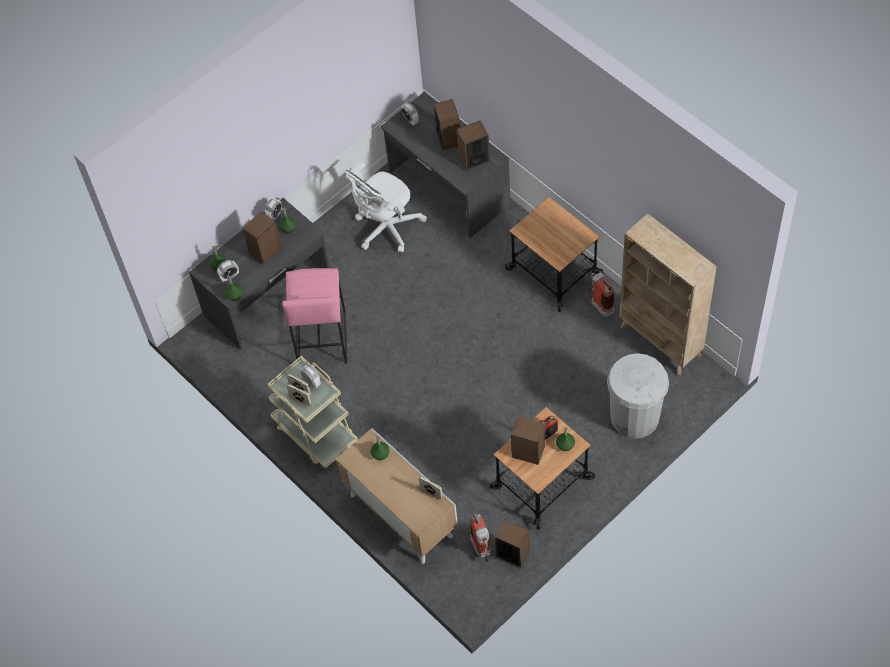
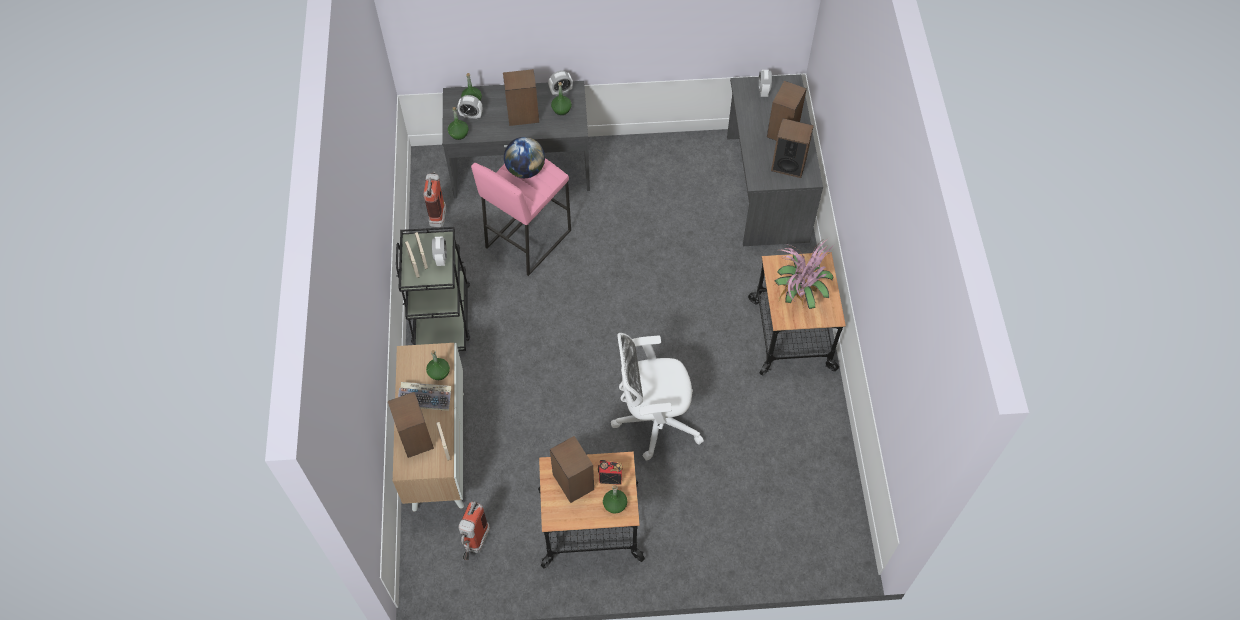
camera: 35 degrees right, 0 degrees up
(308, 285) = (525, 170): none -> globe
(315, 432) = (442, 316): beige cart -> black cart
(386, 229) = (676, 184): white office chair -> white office chair (653, 421)
(388, 474) = (426, 398): none -> keyboard
(513, 552) = (499, 570): speaker -> speaker (416, 438)
(554, 238) = (798, 295): none -> potted plant
(599, 304) = (807, 397): fire extinguisher -> fire extinguisher (439, 212)
(635, 416) = (739, 533): white trash can -> none
(660, 341) = (834, 479): beige bookcase -> none

